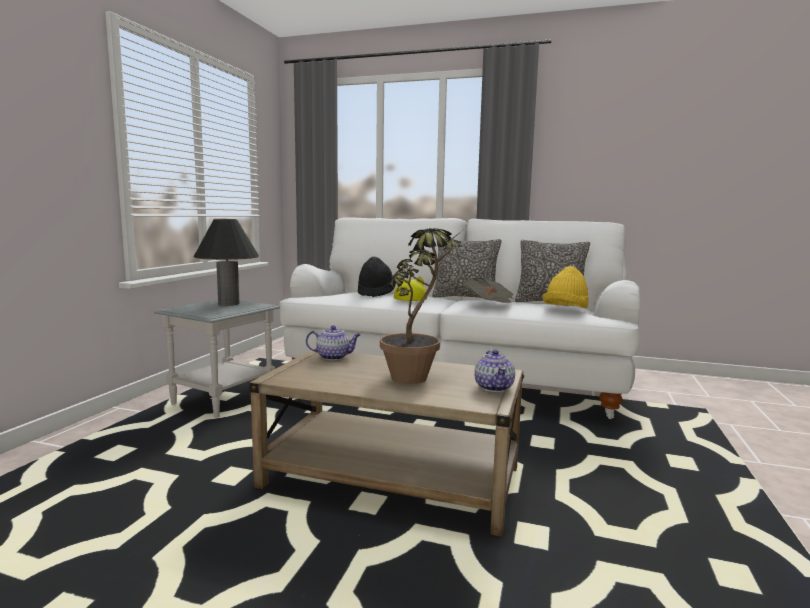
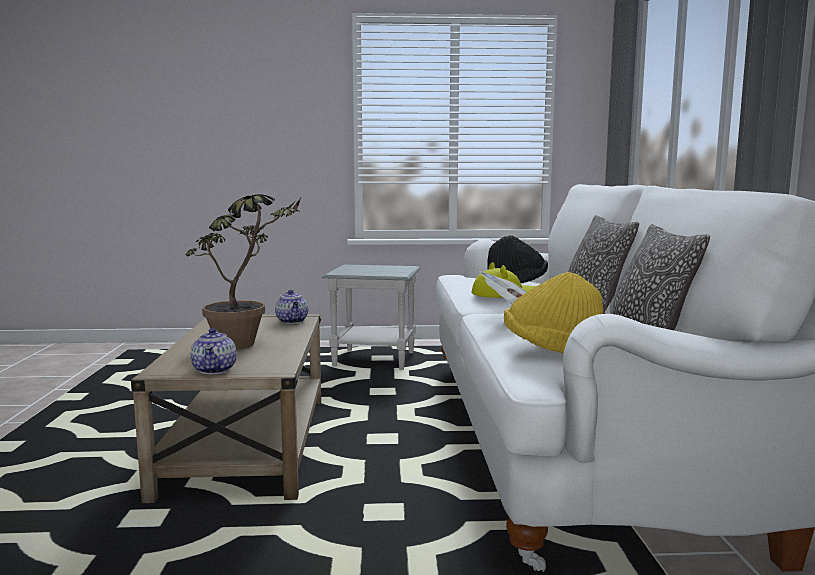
camera: 70 degrees right, 0 degrees up
(229, 304) = (391, 269): black table lamp -> none
(494, 387) = (215, 370): teapot -> teapot turned 75 degrees counterclockwise

